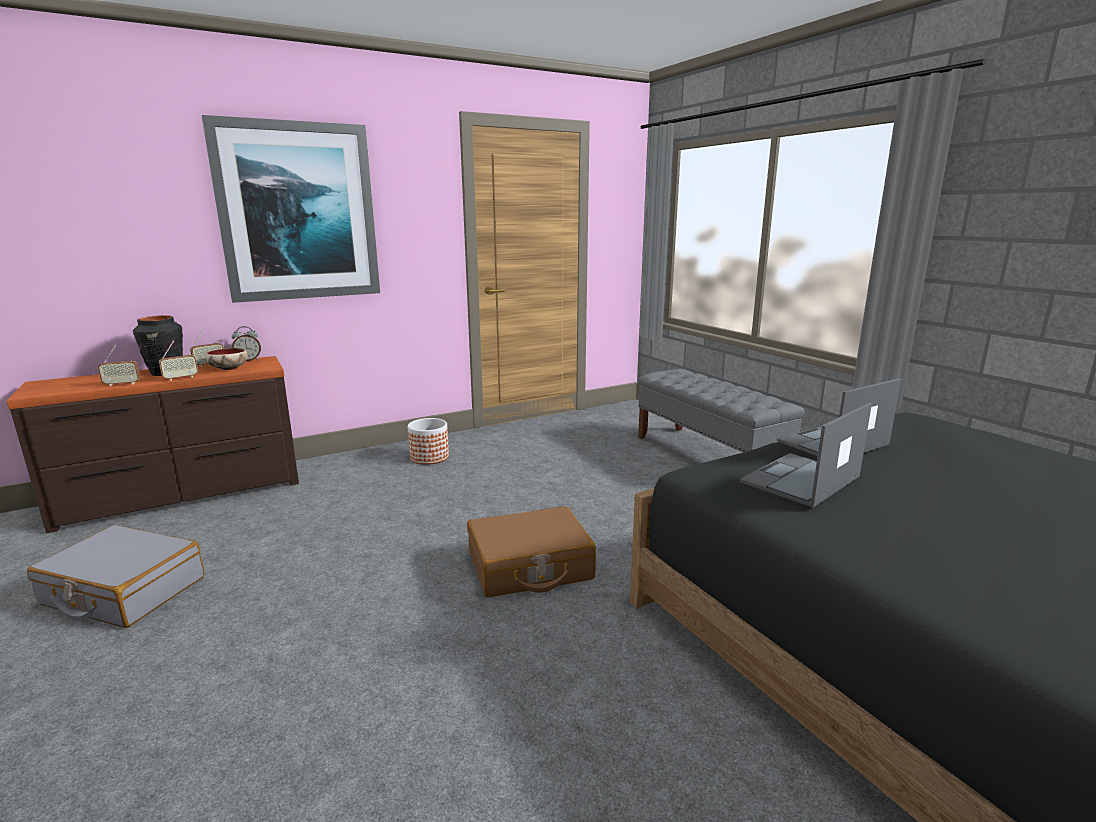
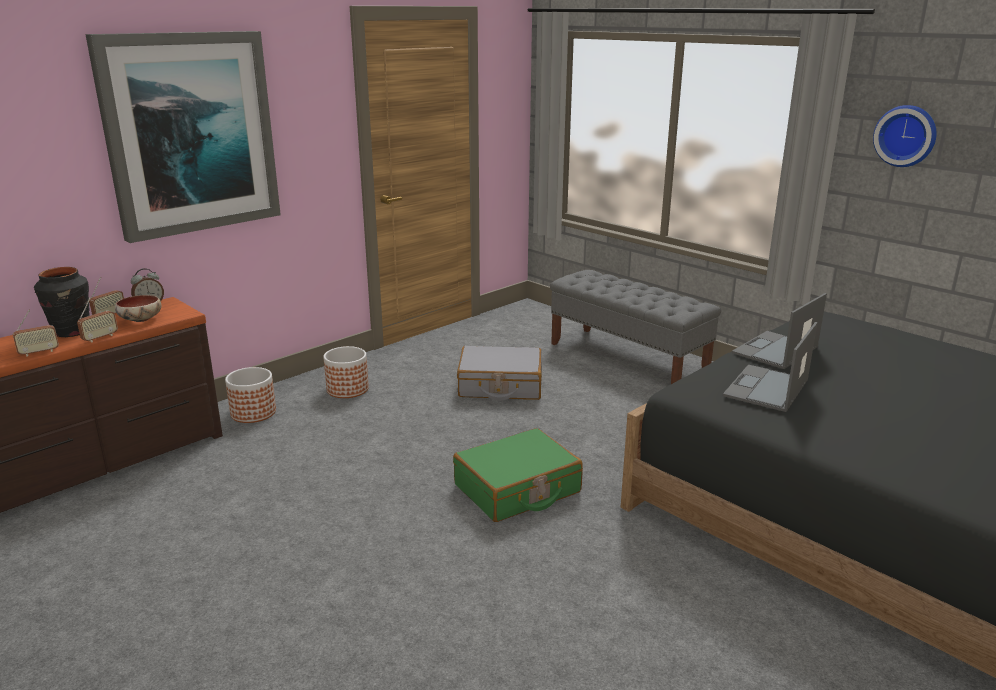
camera: 15 degrees left, 5 degrees up
(123, 591) = (125, 573): grey suitcase -> grey suitcase (500, 385)
(338, 468) = (253, 412): none -> planter
(529, 567) = (517, 489): brown suitcase -> green suitcase
(1025, 207) = (906, 135): none -> wall clock

